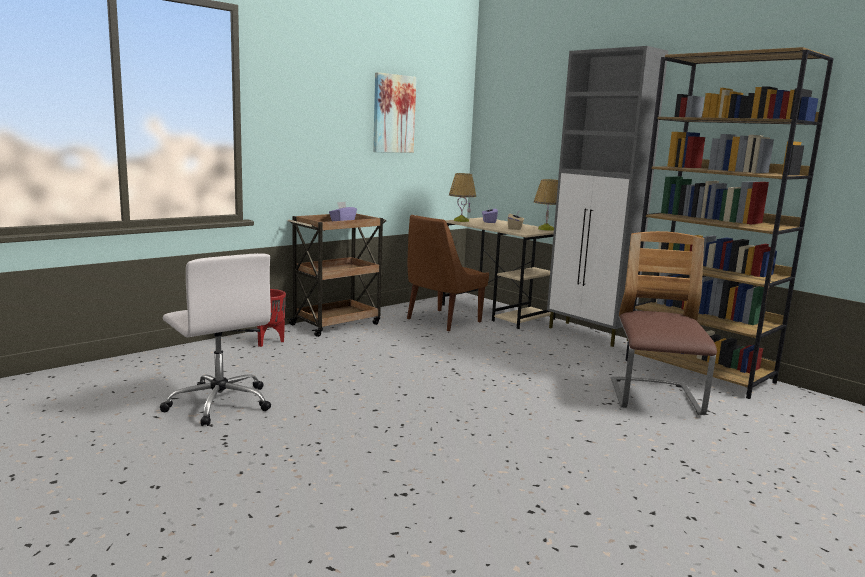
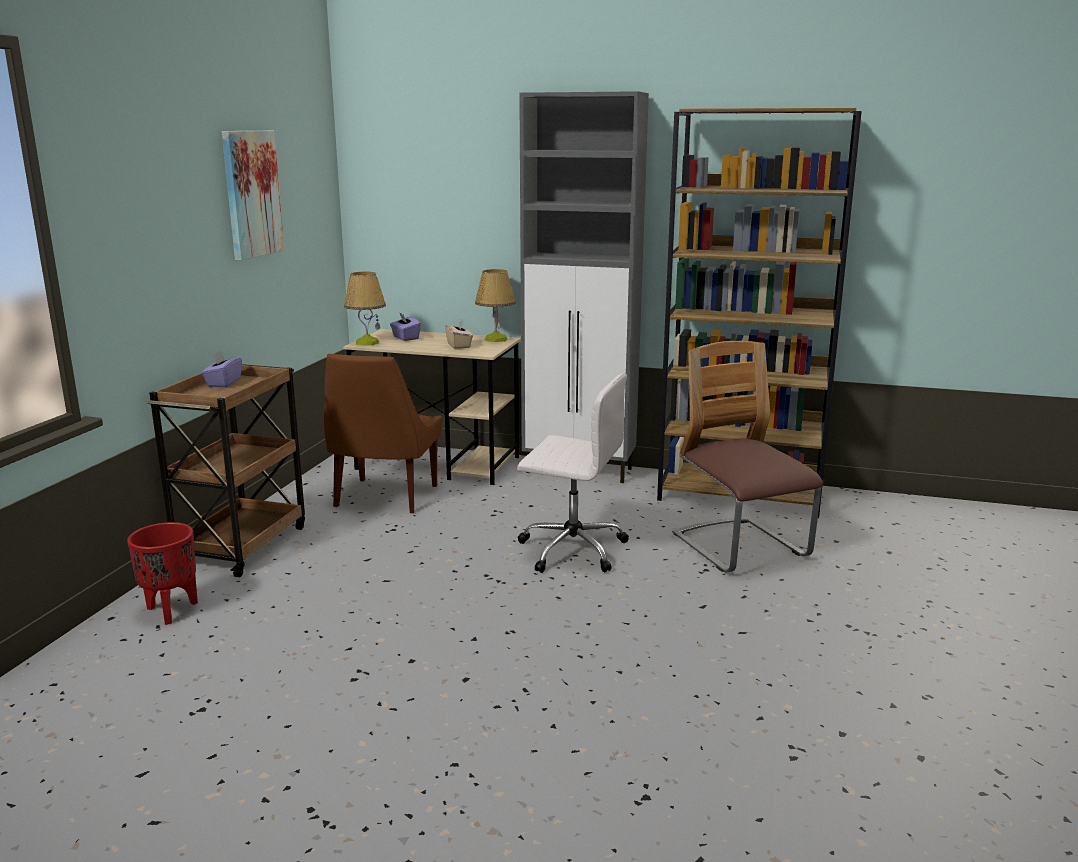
camera: 30 degrees left, 5 degrees up
(219, 403) = (231, 754): white office chair -> white office chair (571, 549)

